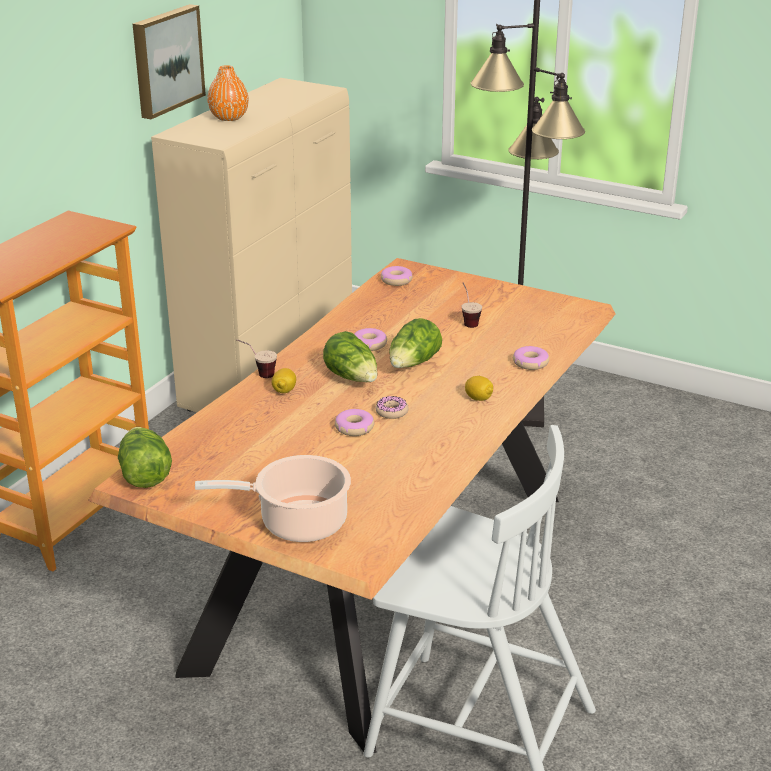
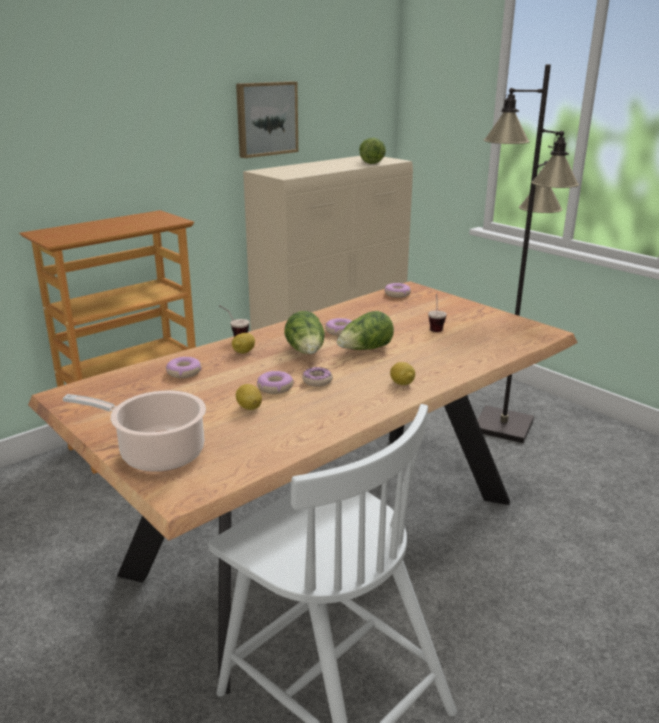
camera: 20 degrees right, 5 degrees down
(144, 473) = (78, 391): lettuce -> lettuce (371, 162)
(229, 118) = (308, 167): orange vase -> none
(346, 456) = (249, 407): none -> lemon
(530, 363) = (469, 364): donut -> donut (184, 372)

